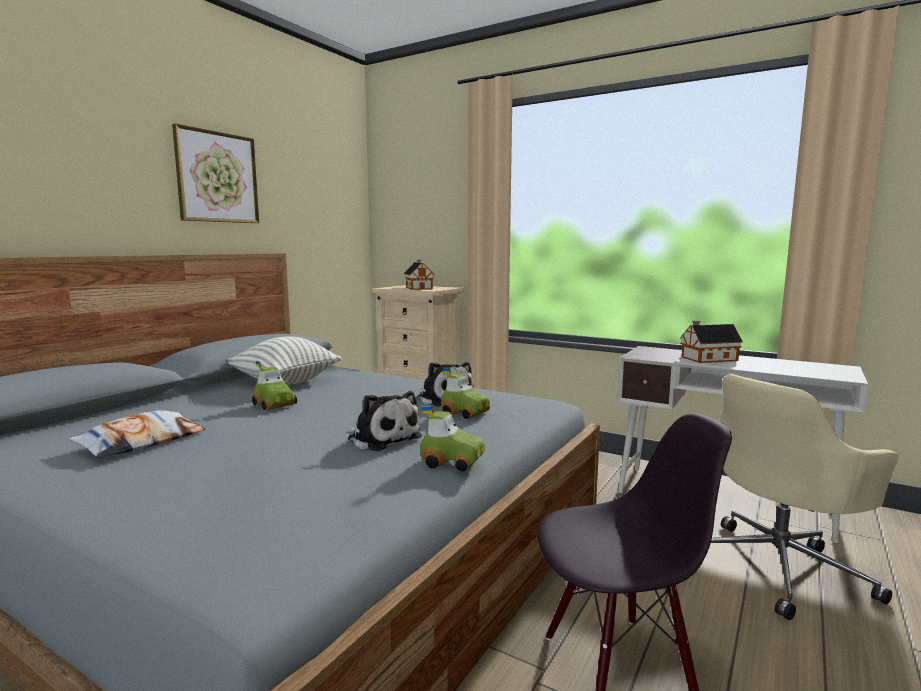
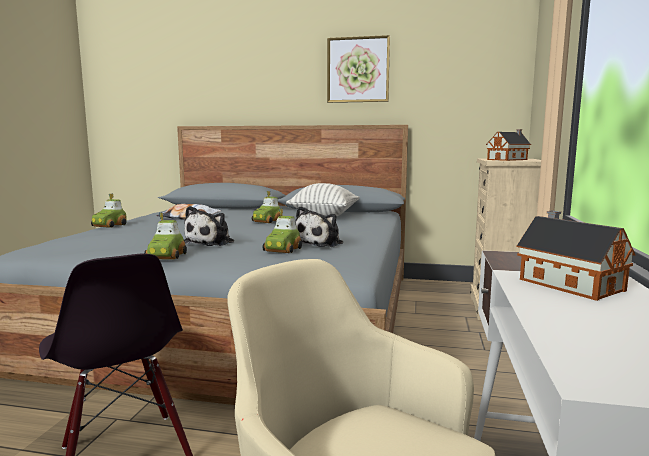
camera: 70 degrees right, 0 degrees up
(100, 504) = (110, 225): none -> toy car

